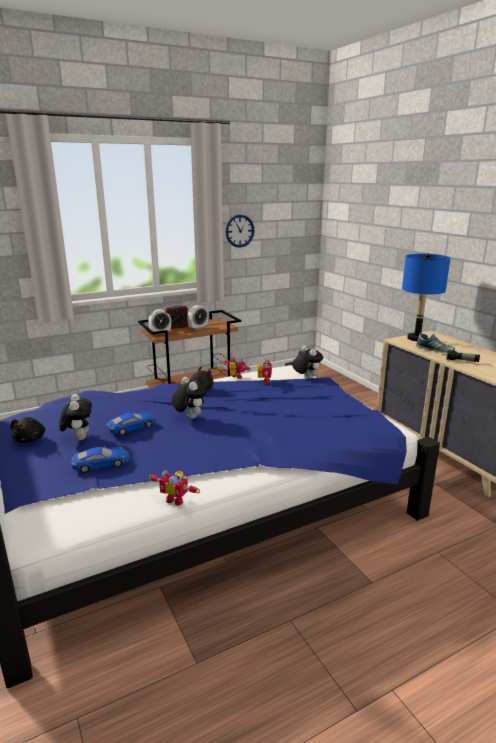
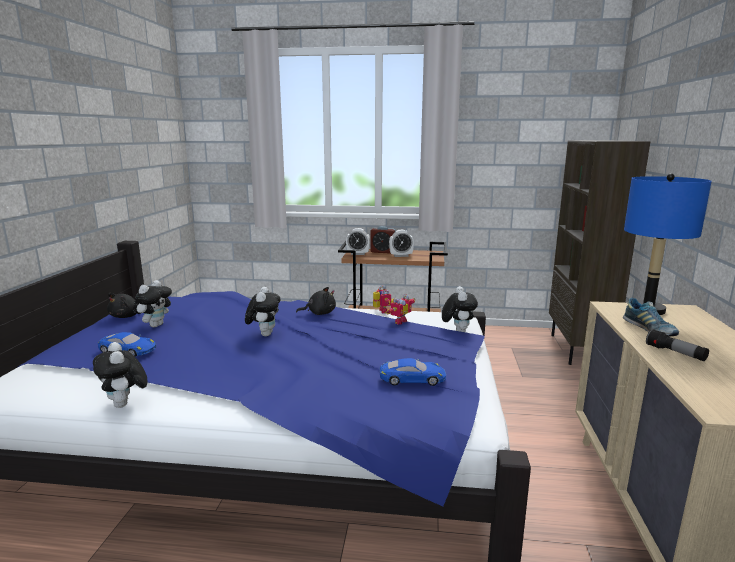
camera: 35 degrees right, 5 degrees down
(132, 427) = (203, 328): blue toy car -> blue toy car (412, 378)
(176, 499) = (125, 404): toy robot -> plush toy
(239, 231) = (485, 152): wall clock -> none
(324, 375) = (578, 350): none -> brown bookcase

